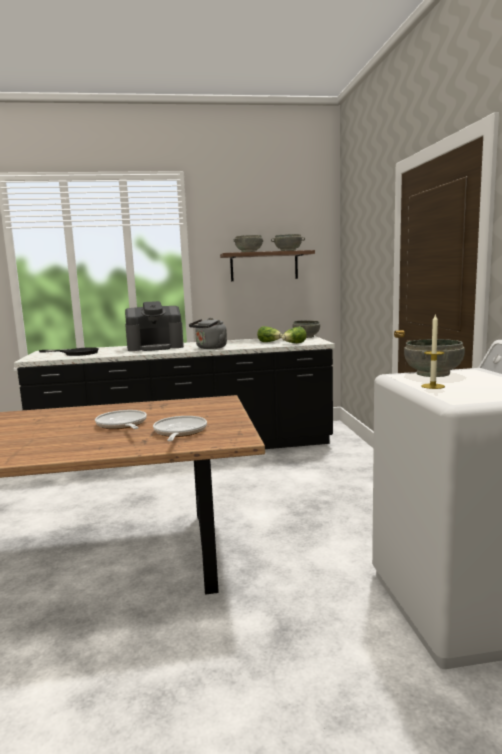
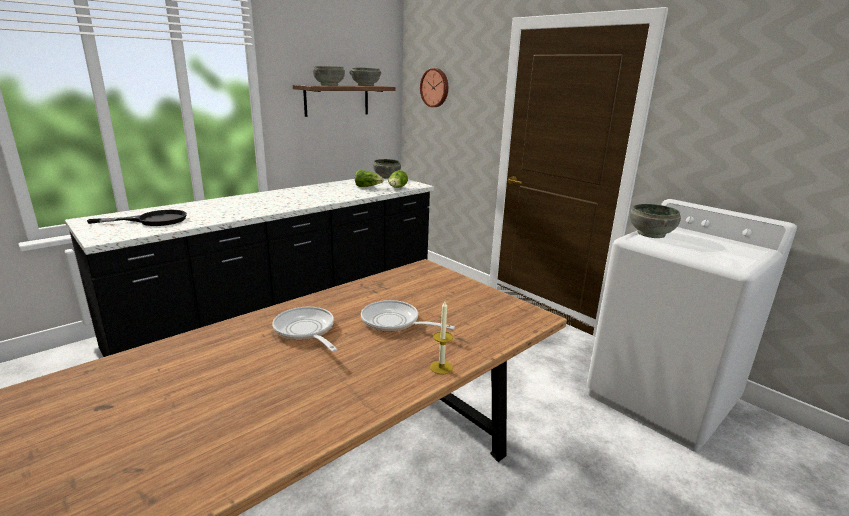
camera: 35 degrees left, 10 degrees up
(155, 347) = (248, 202): coffee machine -> none
(179, 432) = (471, 320): frying pan -> frying pan (306, 331)
(210, 348) = (322, 200): grey kettle -> none
(355, 247) = (435, 88): none -> wall clock
(432, 386) = (685, 250): candle -> candle (441, 367)

